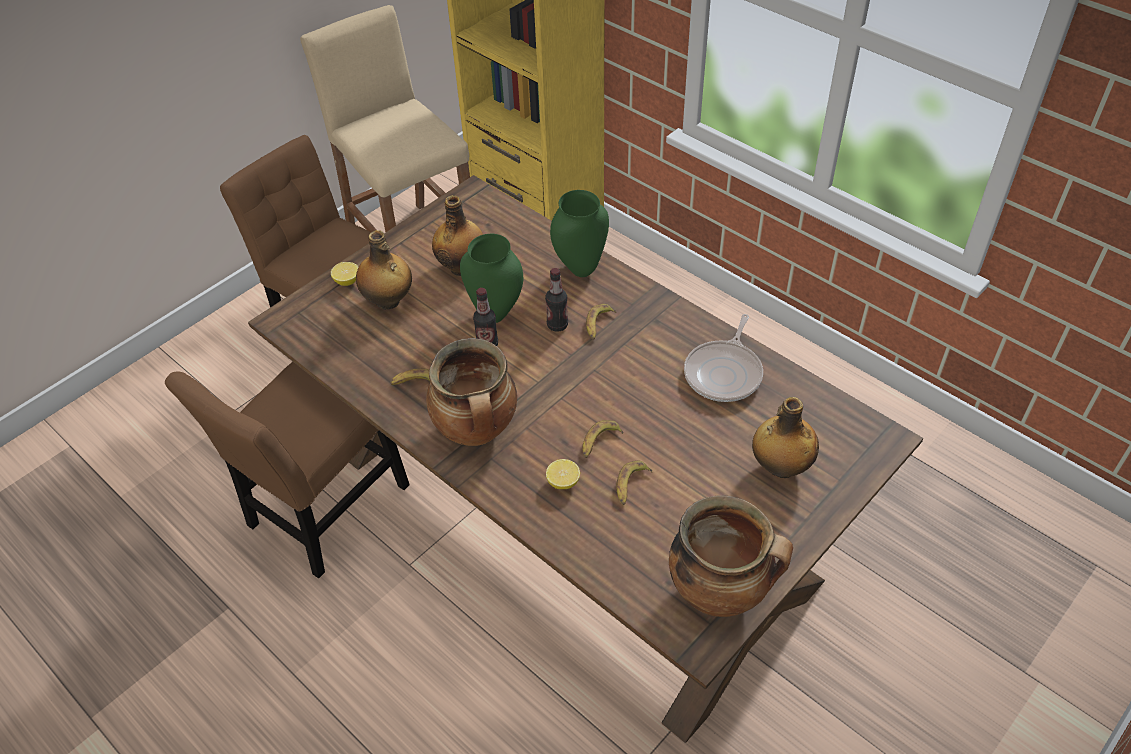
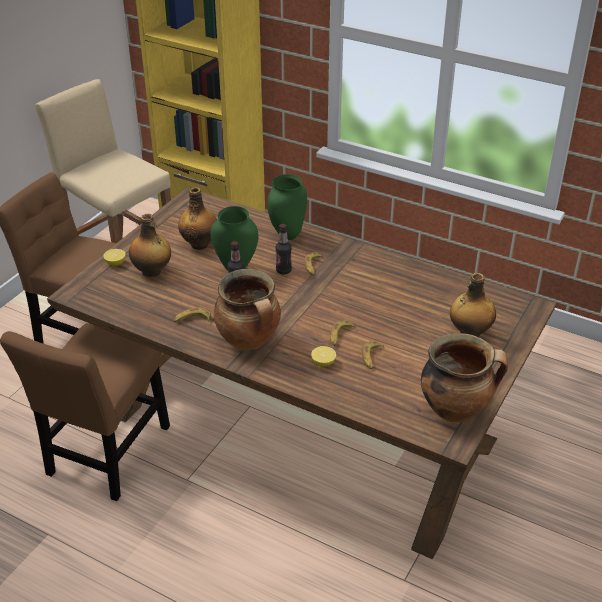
camera: 15 degrees left, 10 degrees down
(724, 373) = (411, 283): frying pan -> none

